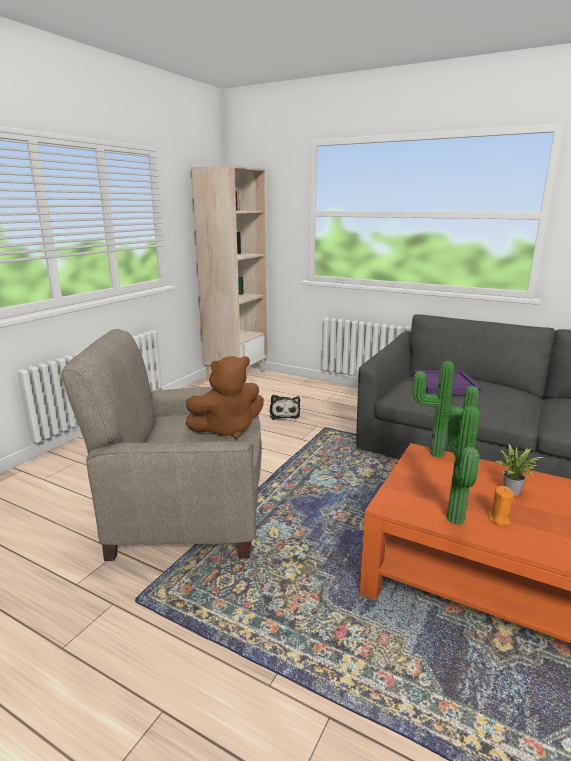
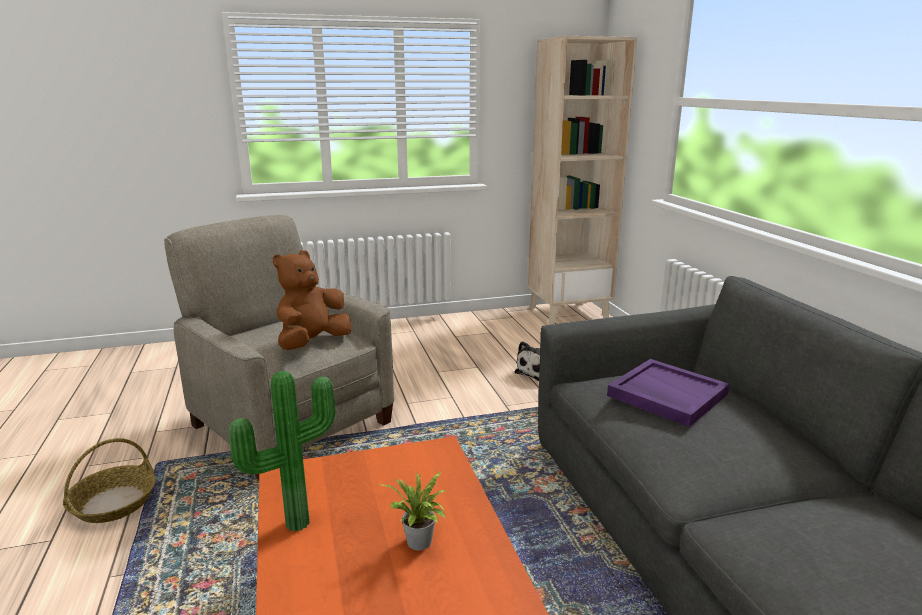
camera: 45 degrees right, 0 degrees up
(160, 649) = (113, 503): none -> basket
(227, 429) = (312, 343): brown plush toy -> brown plush toy turned 105 degrees clockwise
(437, 455) = (447, 462): potted plant -> none
(498, 519) = (332, 552): orange candle -> none

